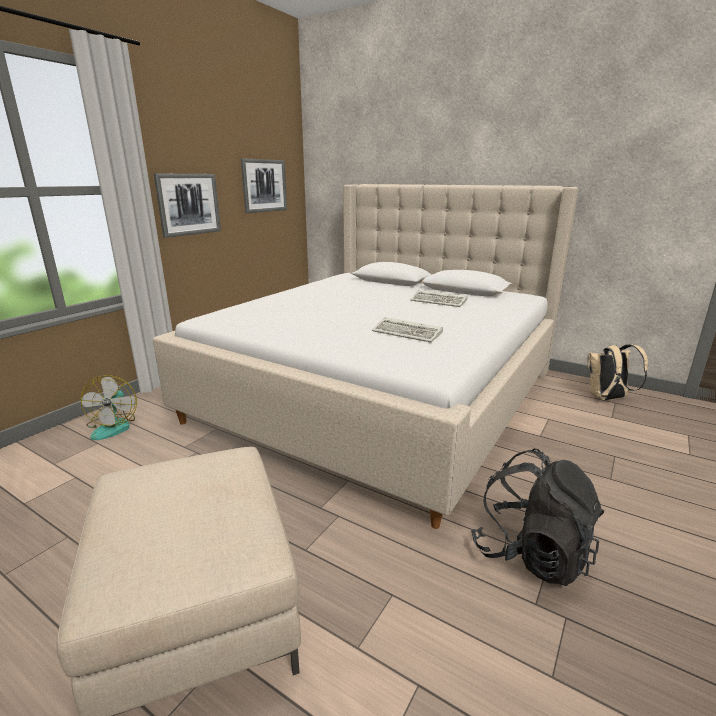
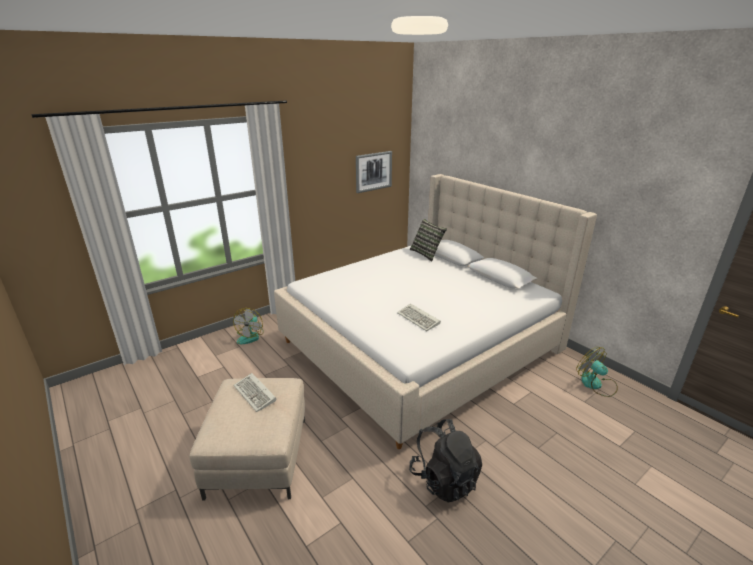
camera: 20 degrees right, 5 degrees up
(189, 204) = (314, 192): picture -> none
(357, 280) = (427, 253): none -> pillow
(440, 301) = (468, 288): keyboard -> keyboard (256, 394)
(607, 398) = (596, 384): beige backpack -> fan

